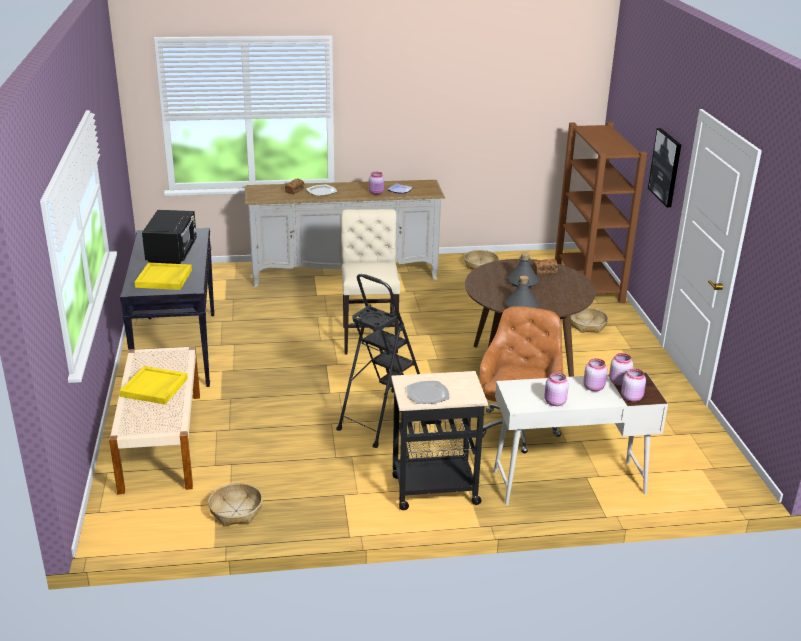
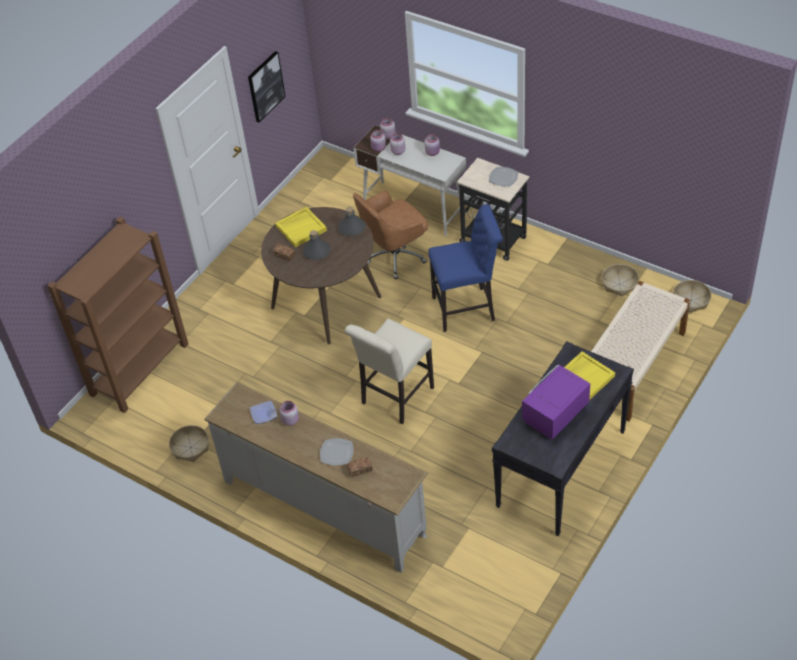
camera: 135 degrees left, 20 degrees up
(154, 388) = (636, 334): yellow tray -> yellow tray (301, 228)
(173, 254) = (554, 414): black microwave -> purple microwave
(384, 417) = (467, 309): step ladder -> blue stool
(587, 325) = (219, 320): basket -> basket (691, 300)
(666, 167) = (139, 193): picture -> picture (265, 86)

